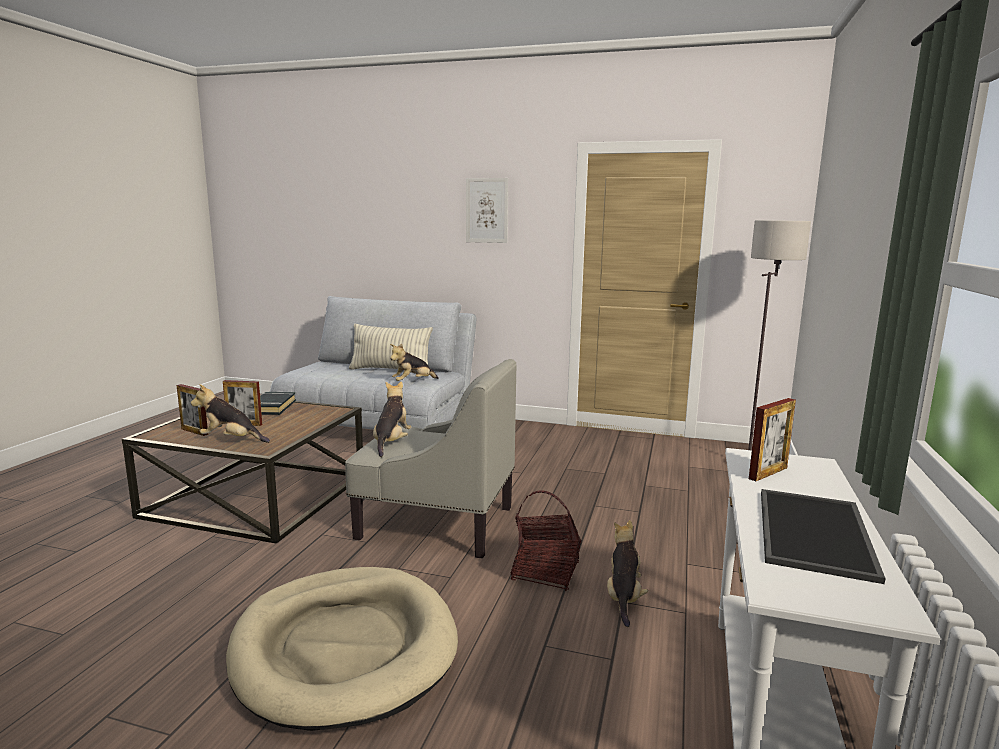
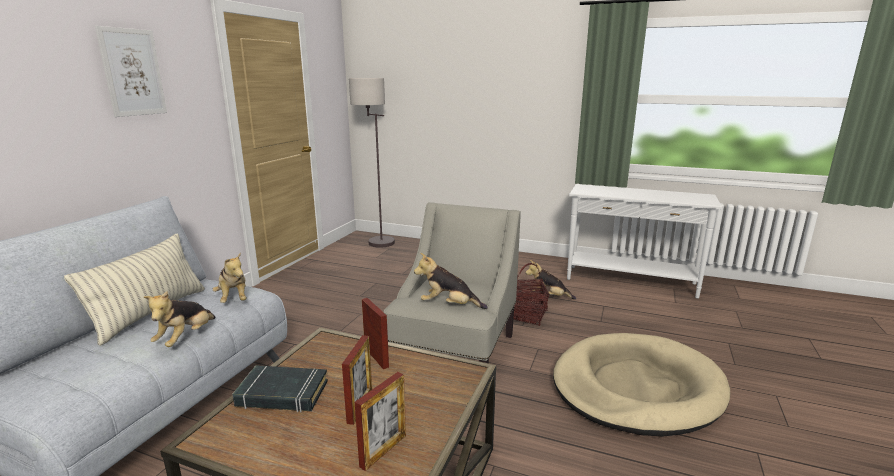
camera: 85 degrees left, 5 degrees up
(231, 440) = (429, 404): plush toy -> plush toy (186, 338)
(768, 473) = (601, 192): picture frame -> picture frame (376, 357)
(817, 533) = (659, 194): tray -> none

